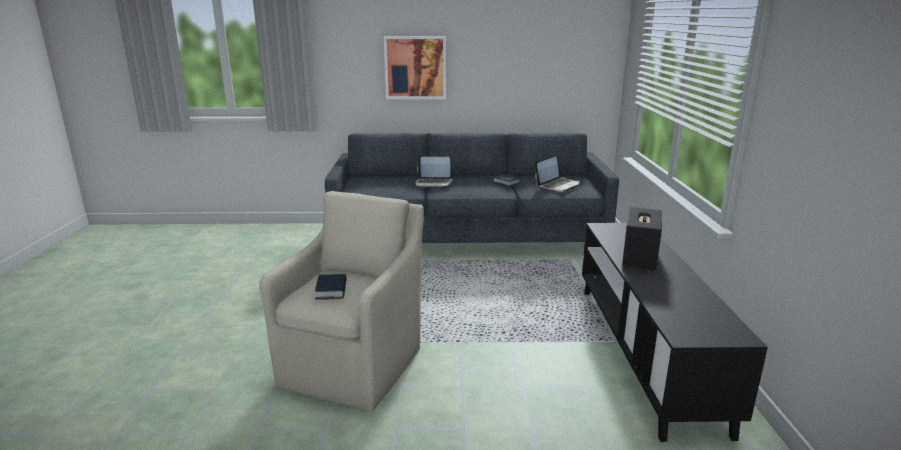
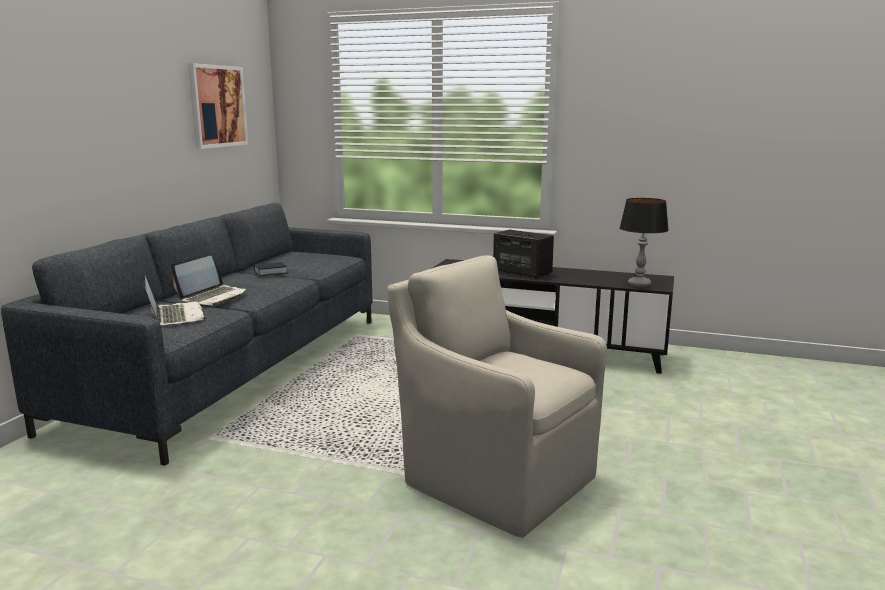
camera: 70 degrees left, 5 degrees down
(331, 290) = (533, 371): book -> none
(415, 67) = (88, 135): picture -> picture (217, 106)
(558, 185) = (316, 260): laptop -> laptop (175, 316)
(678, 323) = (639, 284): none -> table lamp

